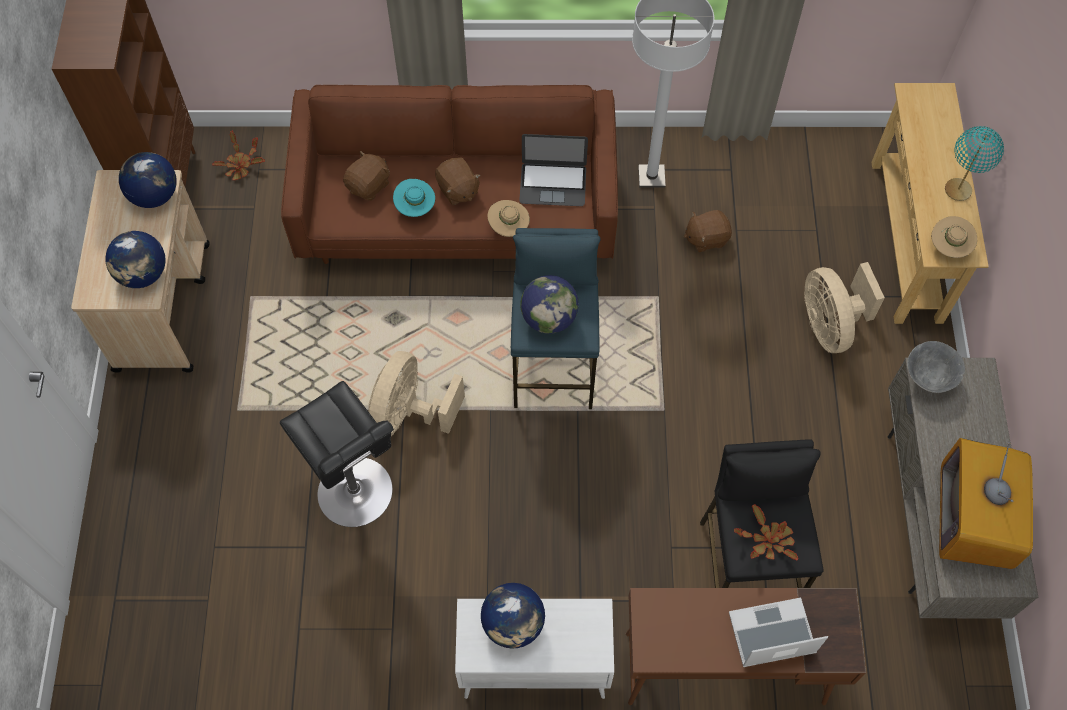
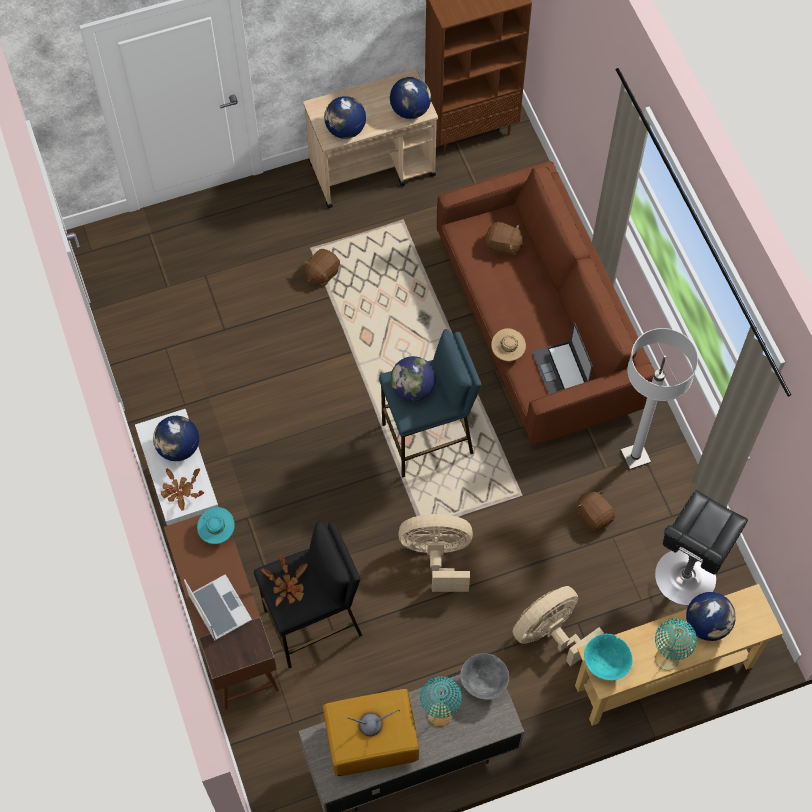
camera: 70 degrees right, 0 degrees up
(240, 165) = (511, 168): potted plant -> potted plant (180, 491)
(358, 496) = (274, 347): black stool -> black stool (683, 580)
(409, 414) = (349, 356): beige fan -> beige fan (437, 557)
(415, 207) = (497, 283): turquoise hat -> turquoise hat (217, 531)
(457, 190) = (525, 306): brown plush toy -> brown plush toy (322, 273)
(928, 141) = (707, 624): none -> globe
(949, 246) = (605, 663): beige hat -> turquoise bowl
(956, 435) = (439, 714): none -> turquoise table lamp

